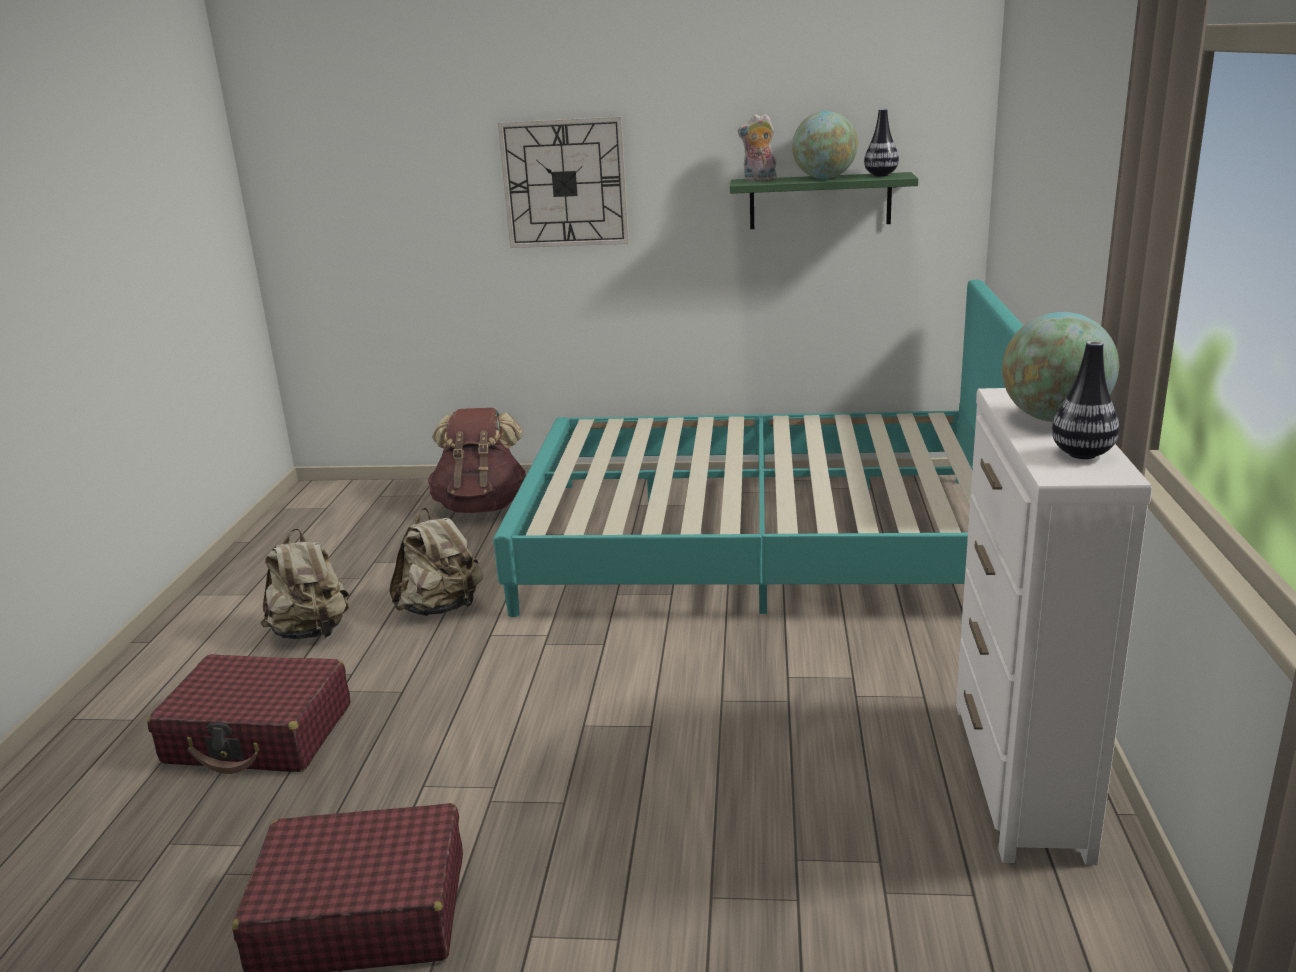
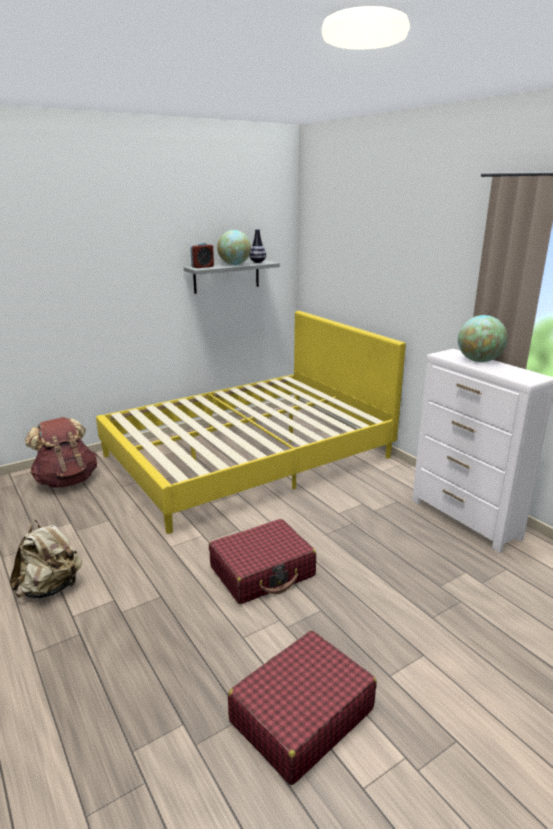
camera: 40 degrees left, 0 degrees up
(259, 734) = (101, 660): red suitcase -> red suitcase (262, 572)
(441, 608) = (120, 543): beige backpack -> none
(565, 183) = (89, 273): wall clock -> none
(759, 180) = (202, 267): plush toy -> alarm clock
(762, 542) = (248, 457): turquoise bed -> yellow bed
(820, 201) = (226, 276): green shelf -> grey shelf
(1082, 454) = (516, 372): vase -> none

